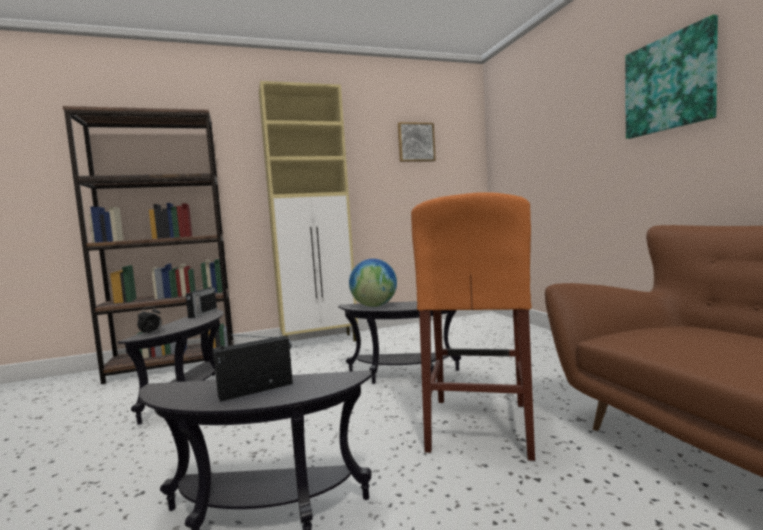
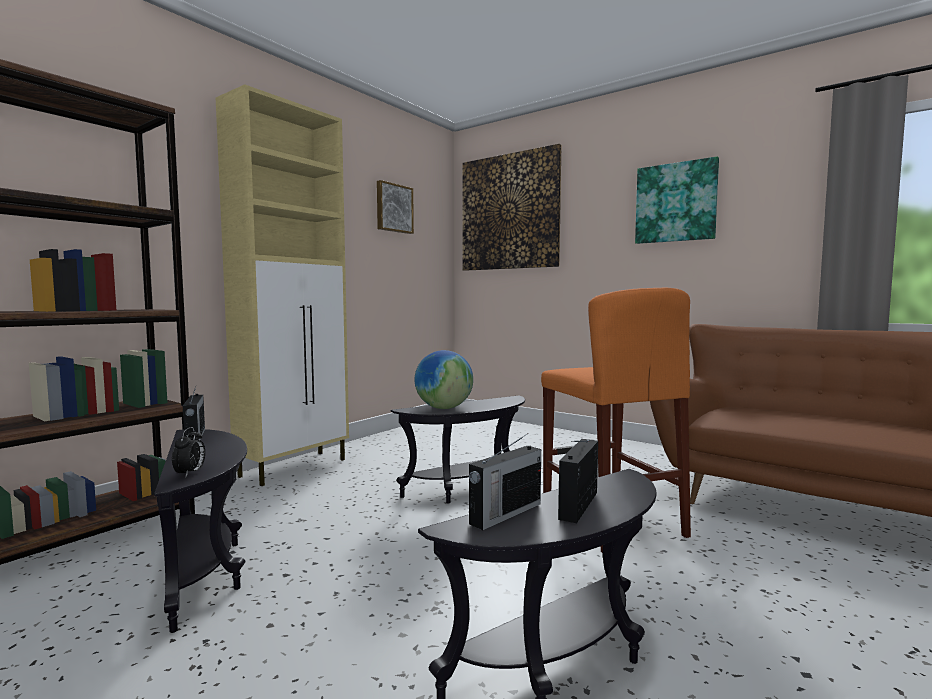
camera: 35 degrees left, 0 degrees up
(203, 385) = (504, 514): none -> radio
(522, 127) = (509, 212): none -> picture

